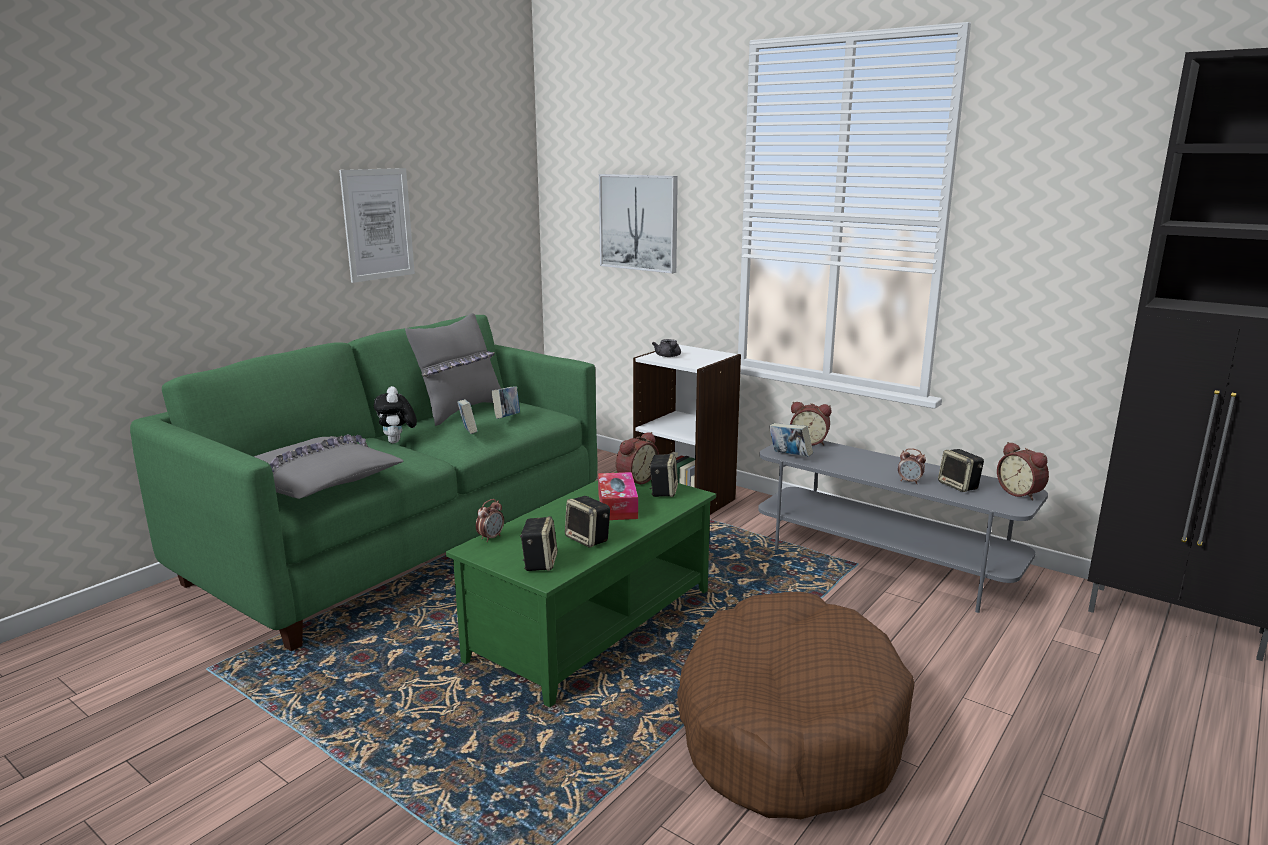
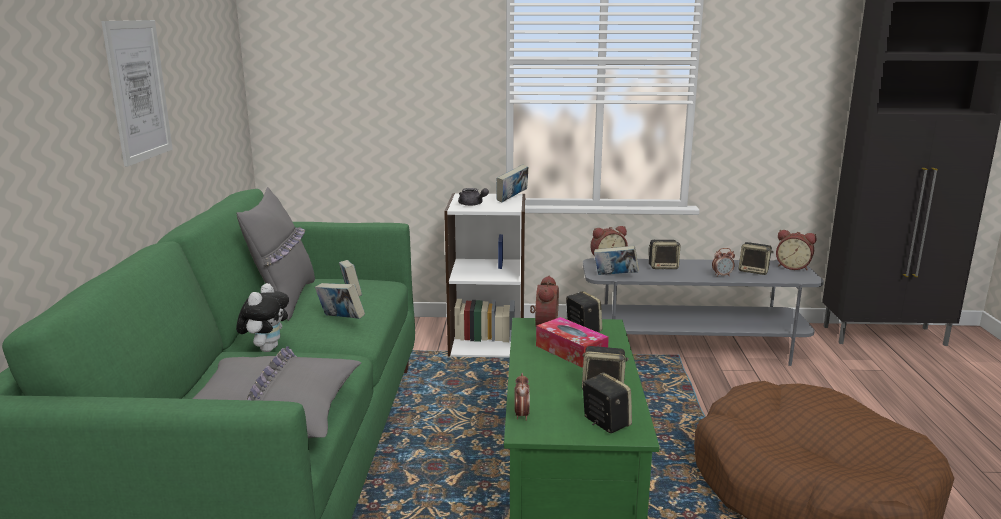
camera: 35 degrees left, 0 degrees up
(397, 442) = (266, 348): plush toy -> plush toy turned 120 degrees counterclockwise
(639, 222) = (383, 76): picture -> none
(715, 357) = (512, 199): none -> book
(859, 459) = (663, 267): none -> speaker

